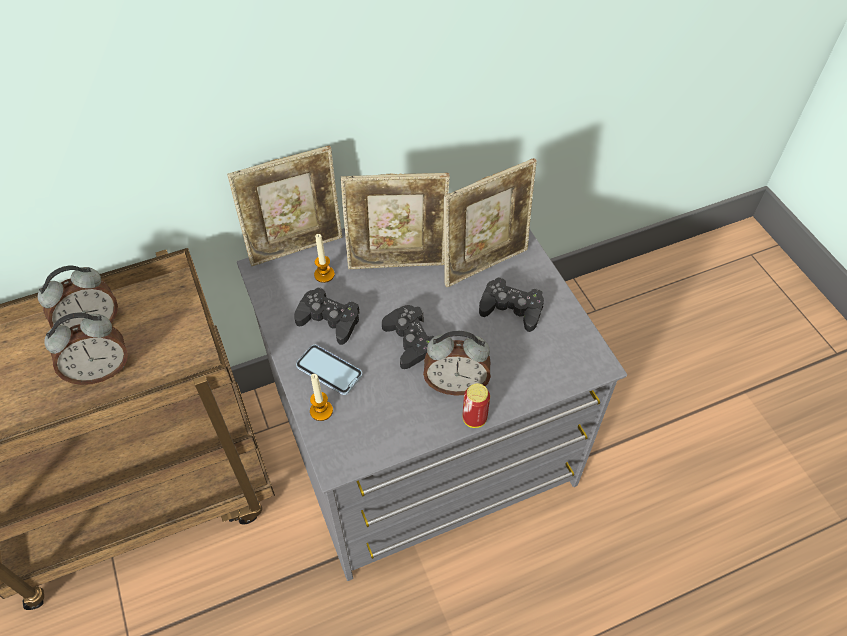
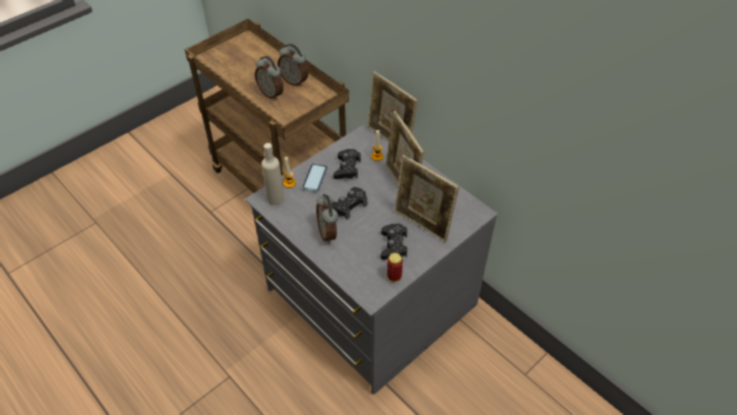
camera: 70 degrees right, 5 degrees down
(347, 441) = (275, 198): none -> beige bottle
(474, 419) = (309, 247): can -> can (394, 277)

